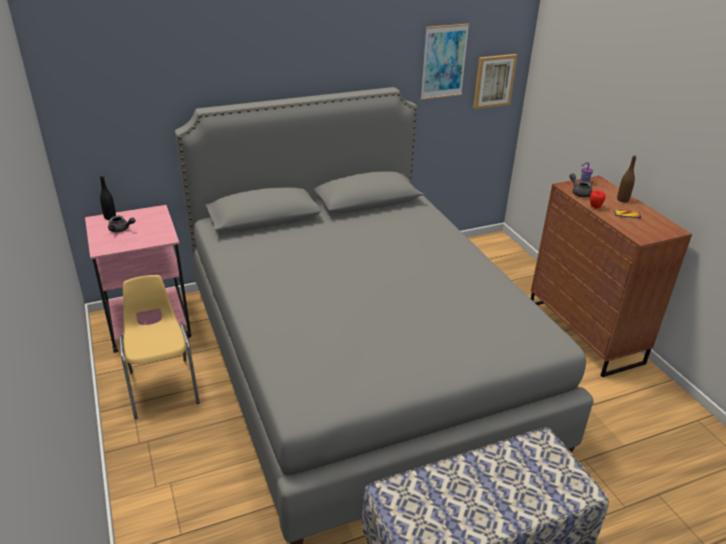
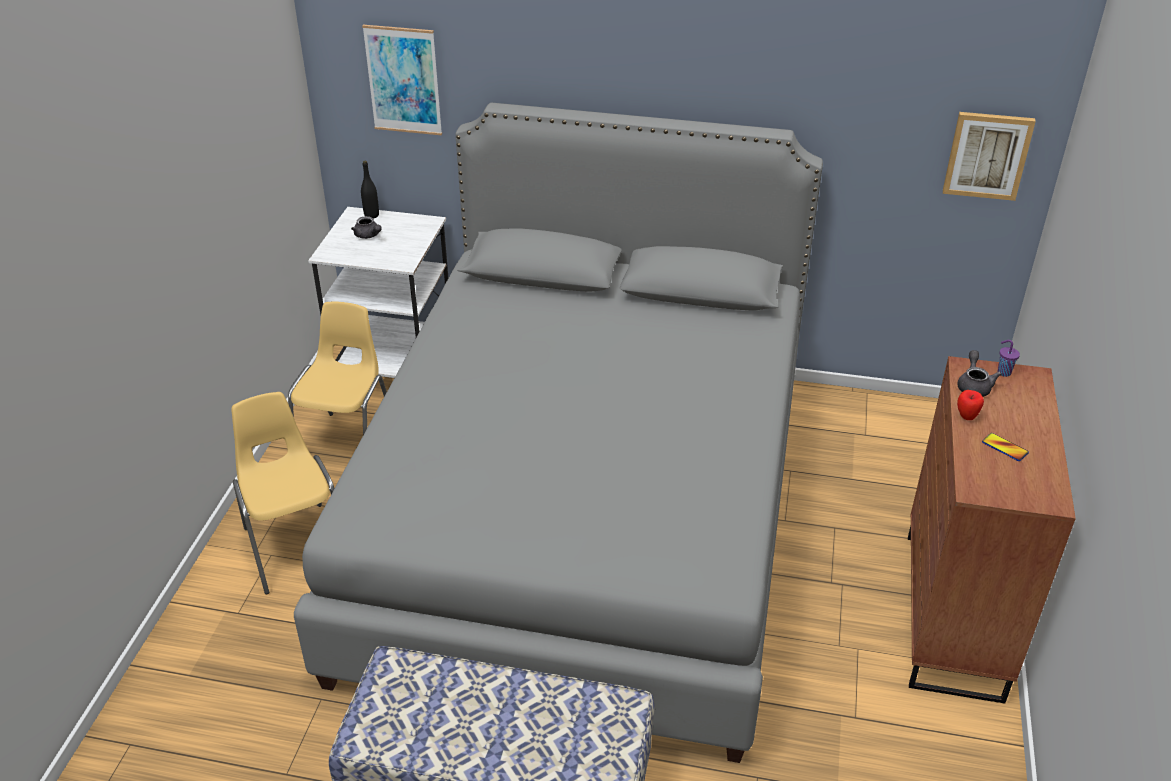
camera: 35 degrees right, 5 degrees up
(150, 323) = (396, 363): pink cart -> white cart
(184, 467) = (296, 546): none -> yellow chair
(444, 62) = (890, 107): picture -> picture (403, 80)
(622, 200) = (1032, 421): brown bottle -> none

